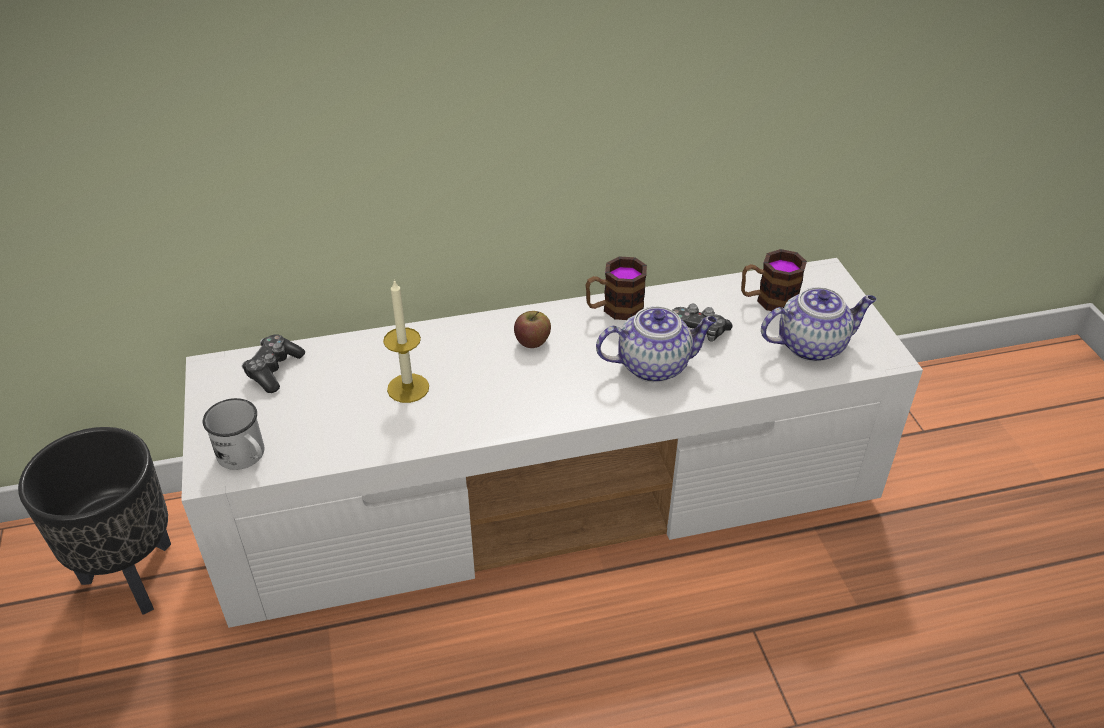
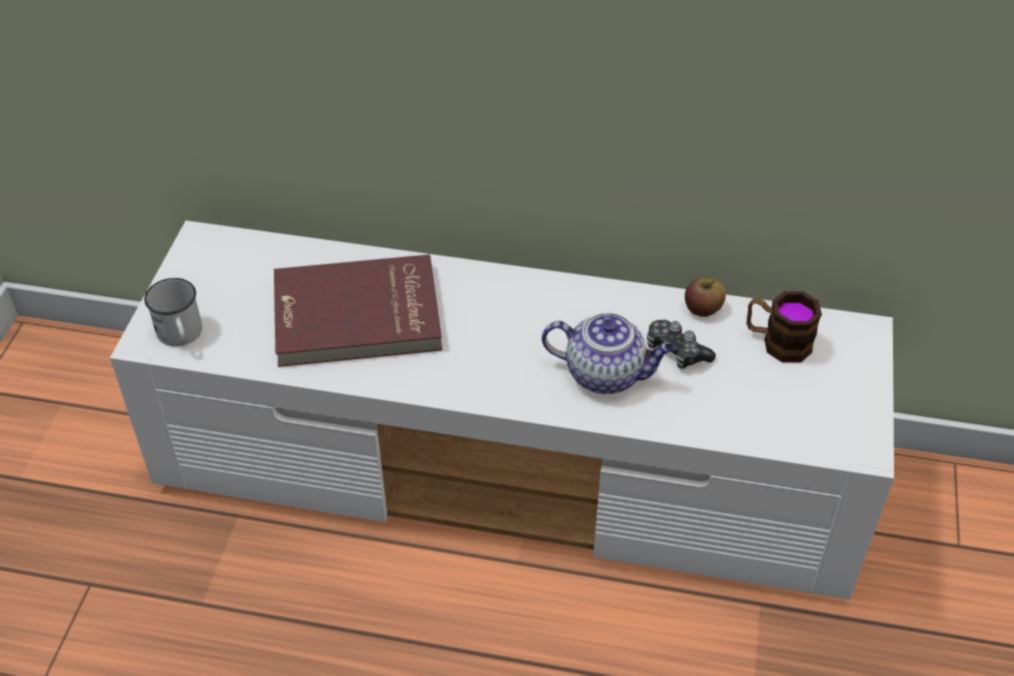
camera: 25 degrees right, 5 degrees up
(133, 578) = (102, 407): black planter -> none
(273, 370) = (251, 258): game controller -> none
(408, 388) = (357, 317): candle -> red book
(532, 341) = (502, 307): apple -> apple (703, 308)
(614, 309) = (606, 299): mug -> none
(812, 345) = (789, 409): teapot -> none

